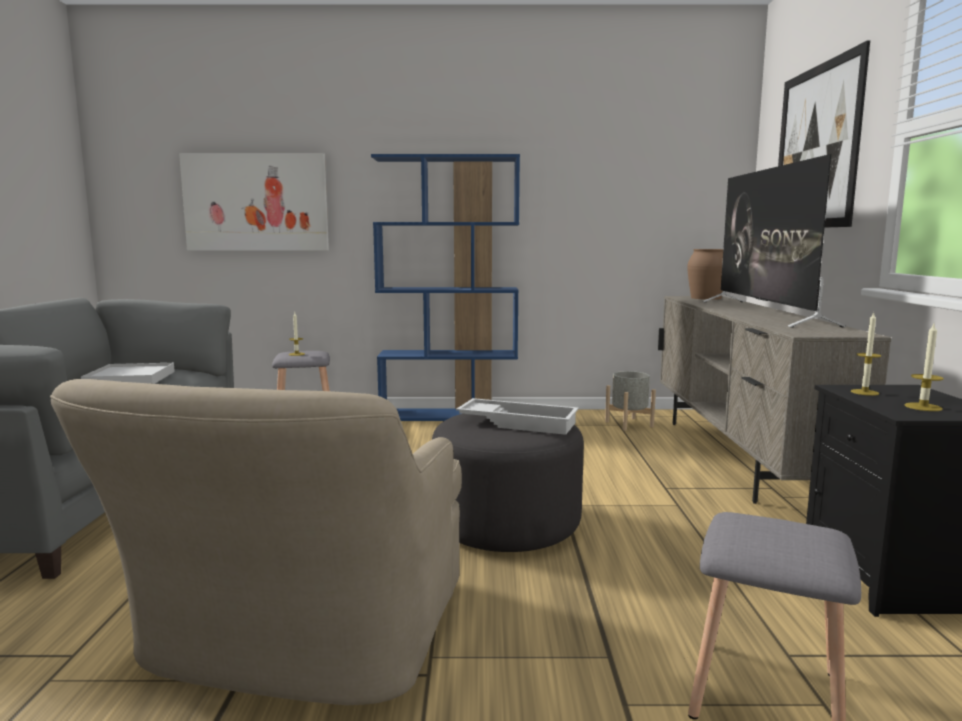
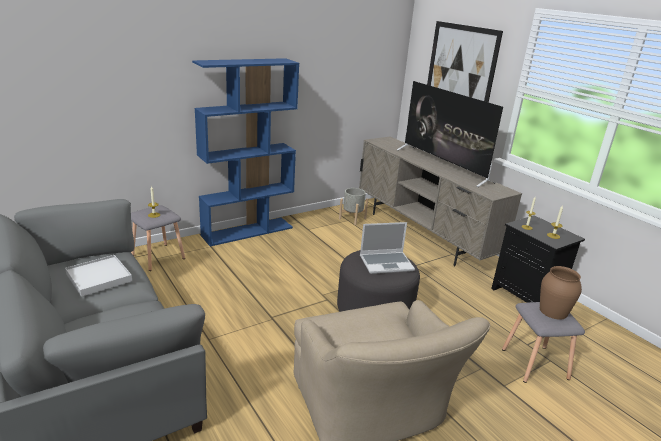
camera: 35 degrees left, 15 degrees up
(256, 202) = (92, 97): picture -> none
(519, 423) = (386, 263): white tray -> laptop
(705, 298) = (389, 142): brown vase -> brown vase (553, 311)

